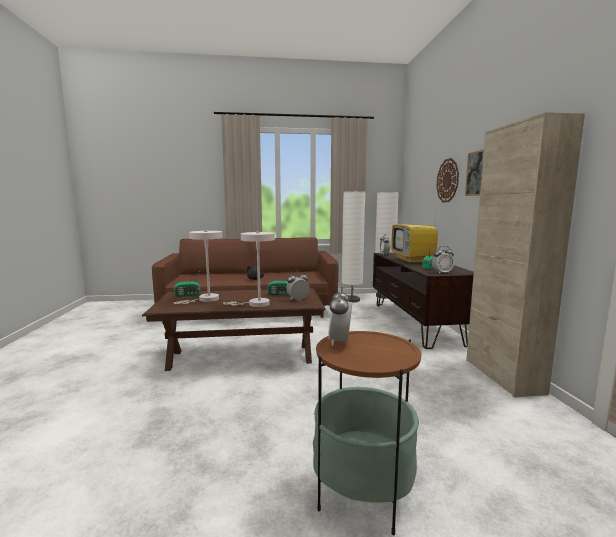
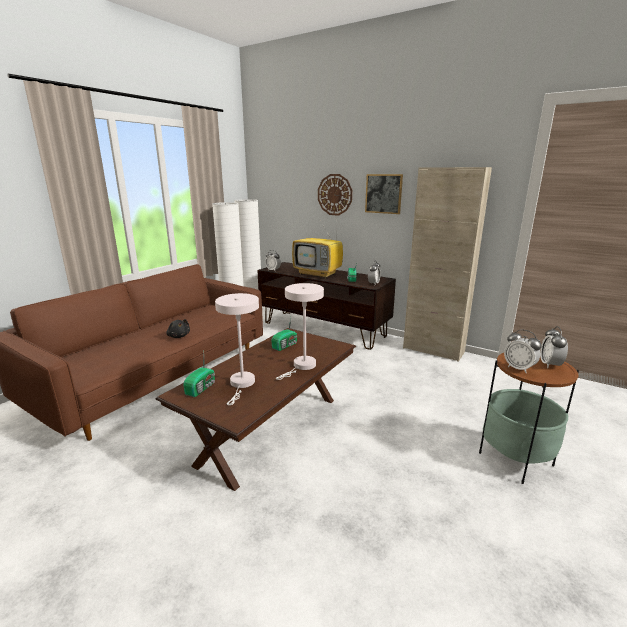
camera: 50 degrees left, 10 degrees up
(298, 300) = (317, 345): alarm clock -> alarm clock (550, 365)

